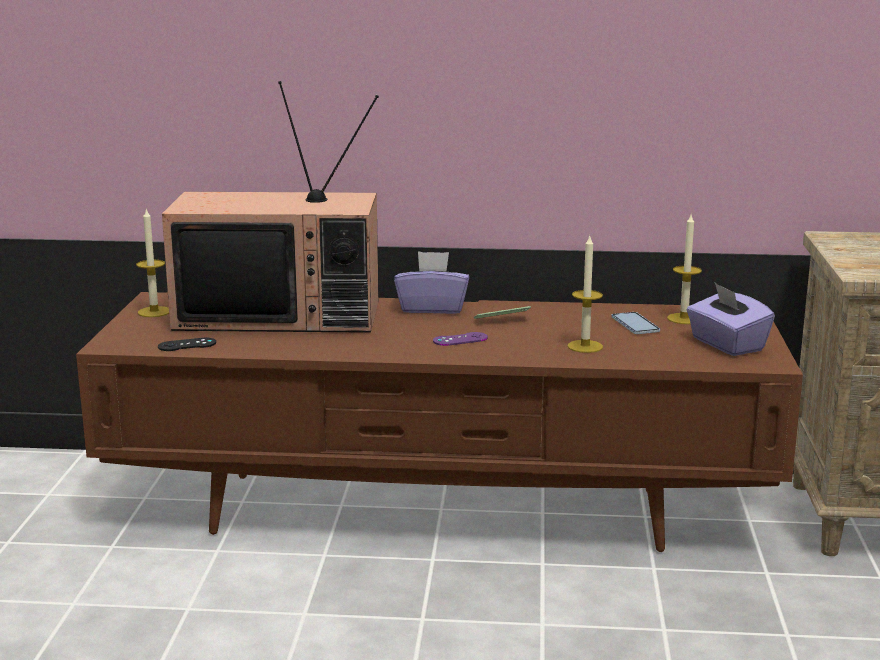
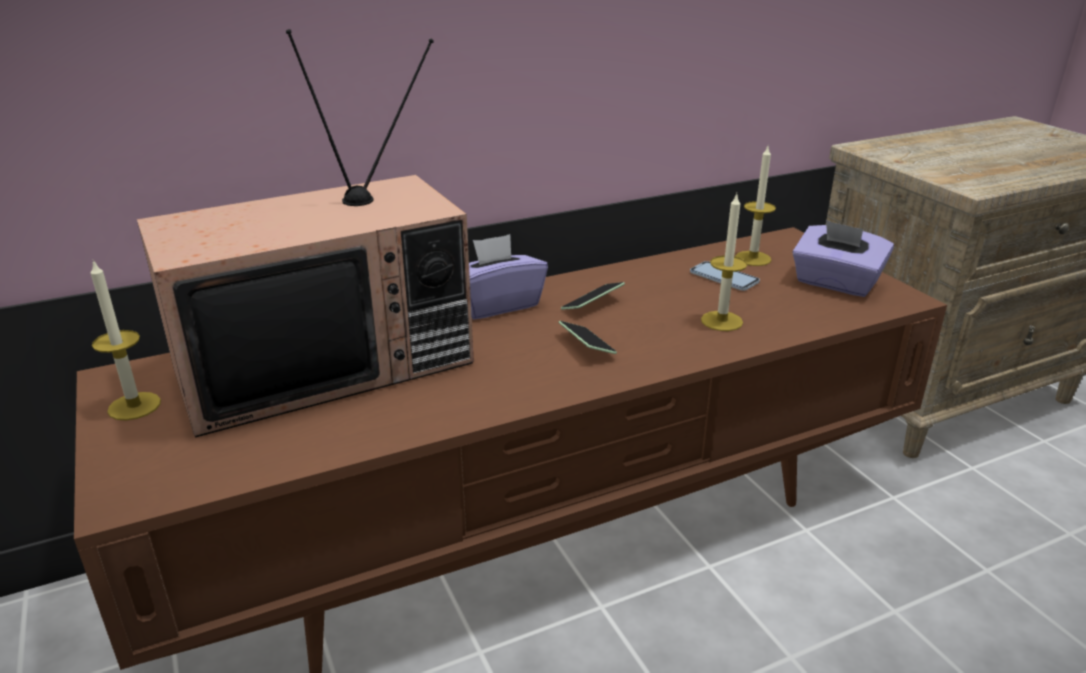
camera: 30 degrees left, 10 degrees up
(187, 345) = (248, 460): black game controller -> none
(460, 339) = (586, 346): purple game controller -> phone

